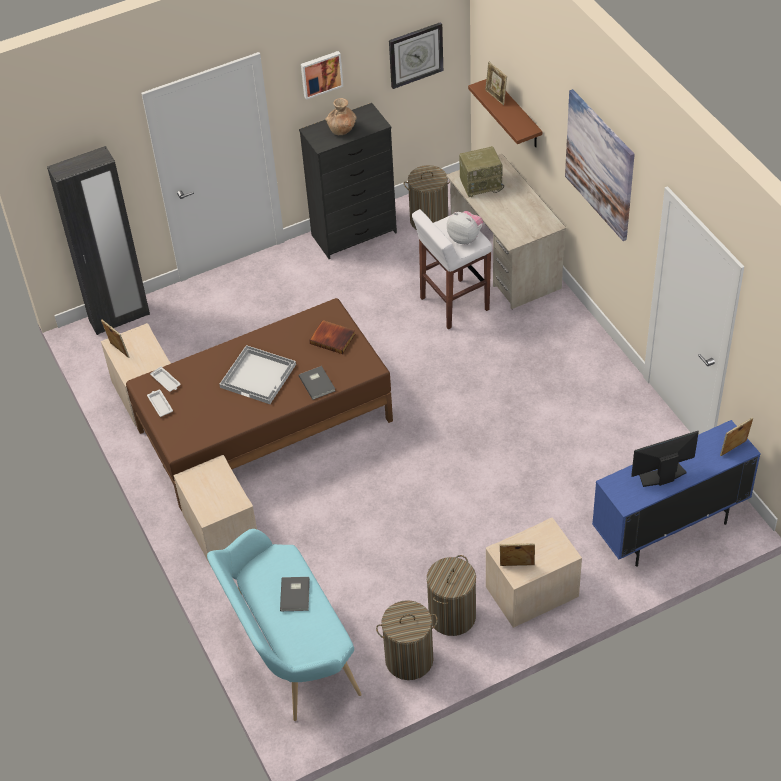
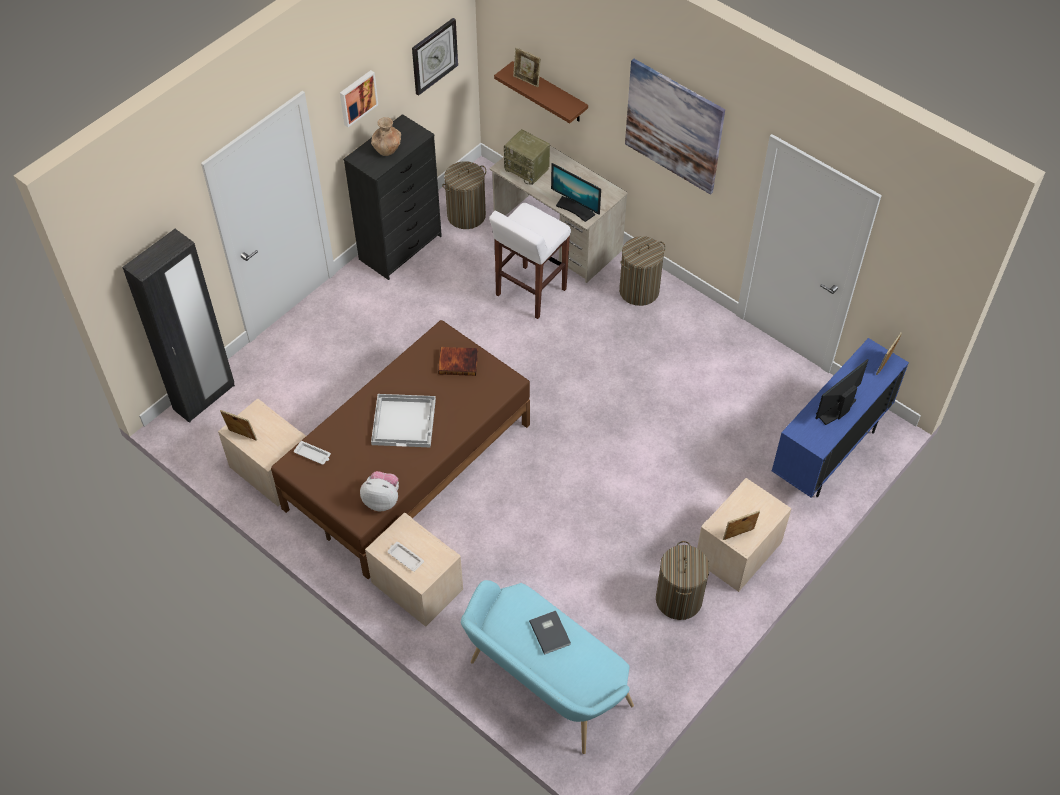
camera: 25 degrees left, 5 degrees up
(160, 404) = (319, 480): white tray -> white tray (405, 557)
(317, 383) = (466, 412): grey book -> none
(409, 659) = (660, 655): laundry basket -> laundry basket (639, 291)
(465, 238) = (543, 227): plush toy -> plush toy (382, 500)
(481, 184) = (527, 169): radio -> radio turned 75 degrees clockwise
(508, 230) = (575, 208): none -> monitor

